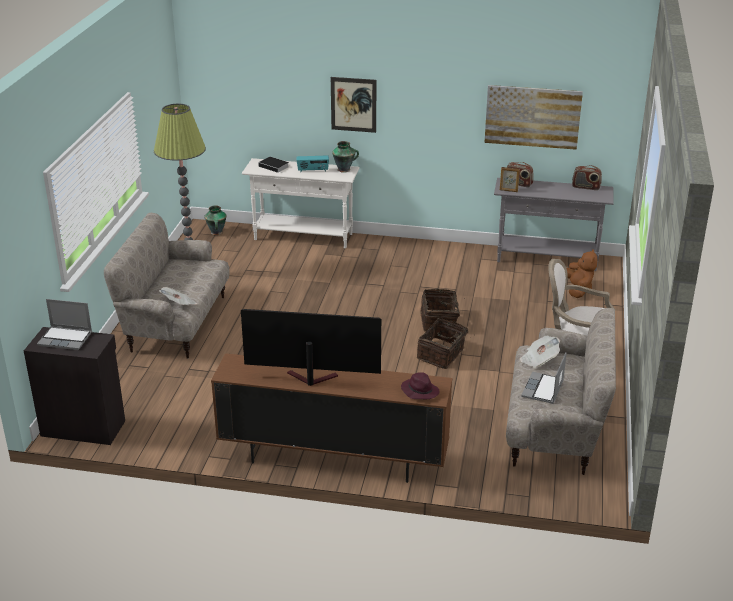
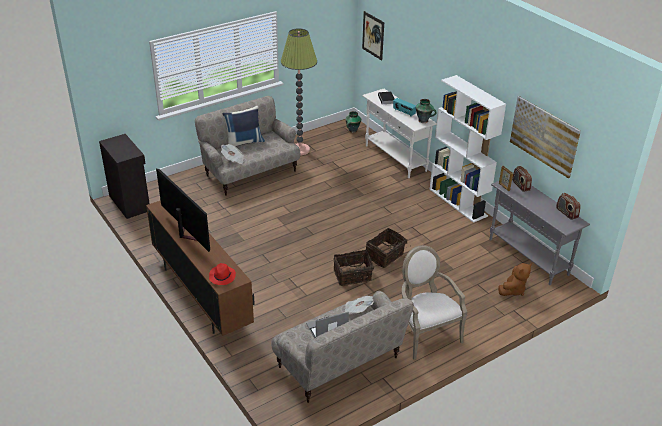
camera: 45 degrees right, 5 degrees up
(66, 339) = (122, 145): laptop -> none
(159, 283) = (244, 142): none -> blue pillow
(353, 104) = (440, 74): picture -> picture (373, 35)
(419, 391) = (222, 276): purple hat -> red hat
(423, 246) = (458, 202): none -> white bookcase

